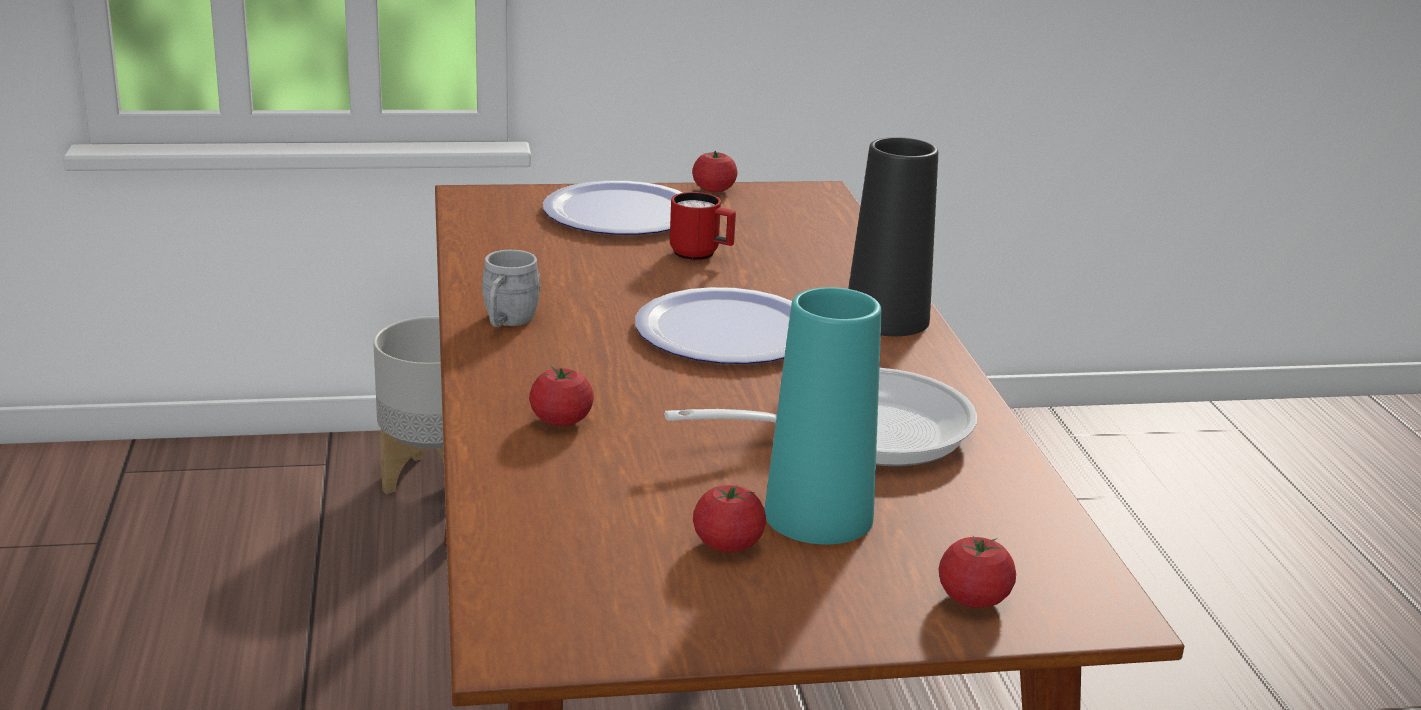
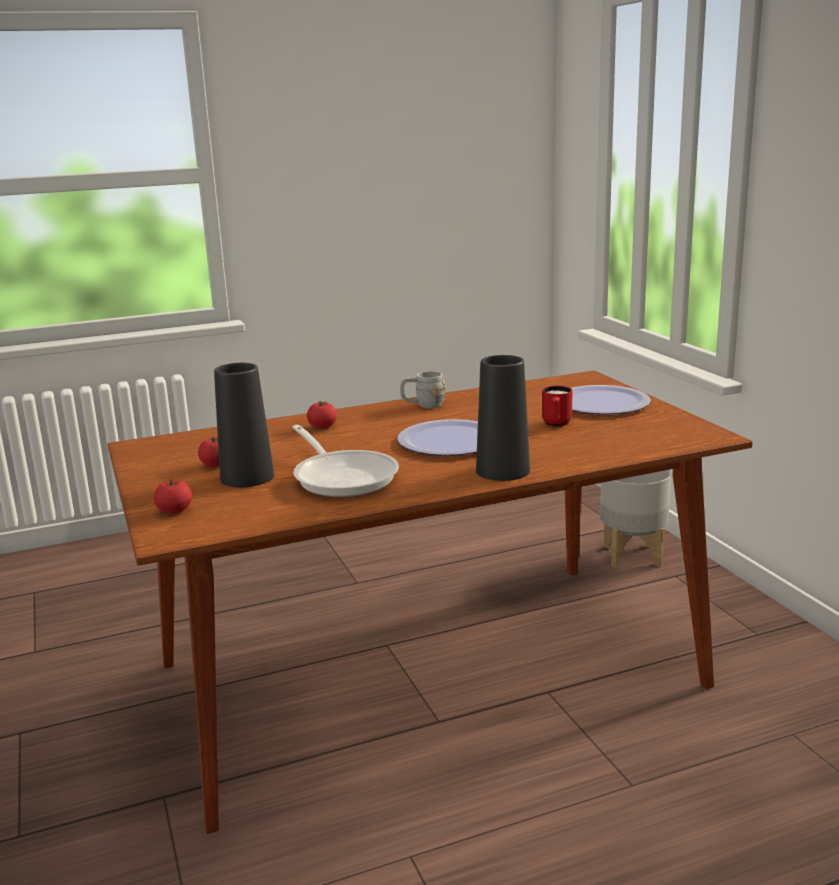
camera: 80 degrees right, 5 degrees down
(714, 190) = (674, 415): tomato -> none
(818, 516) = (247, 477): turquoise vase -> black vase

